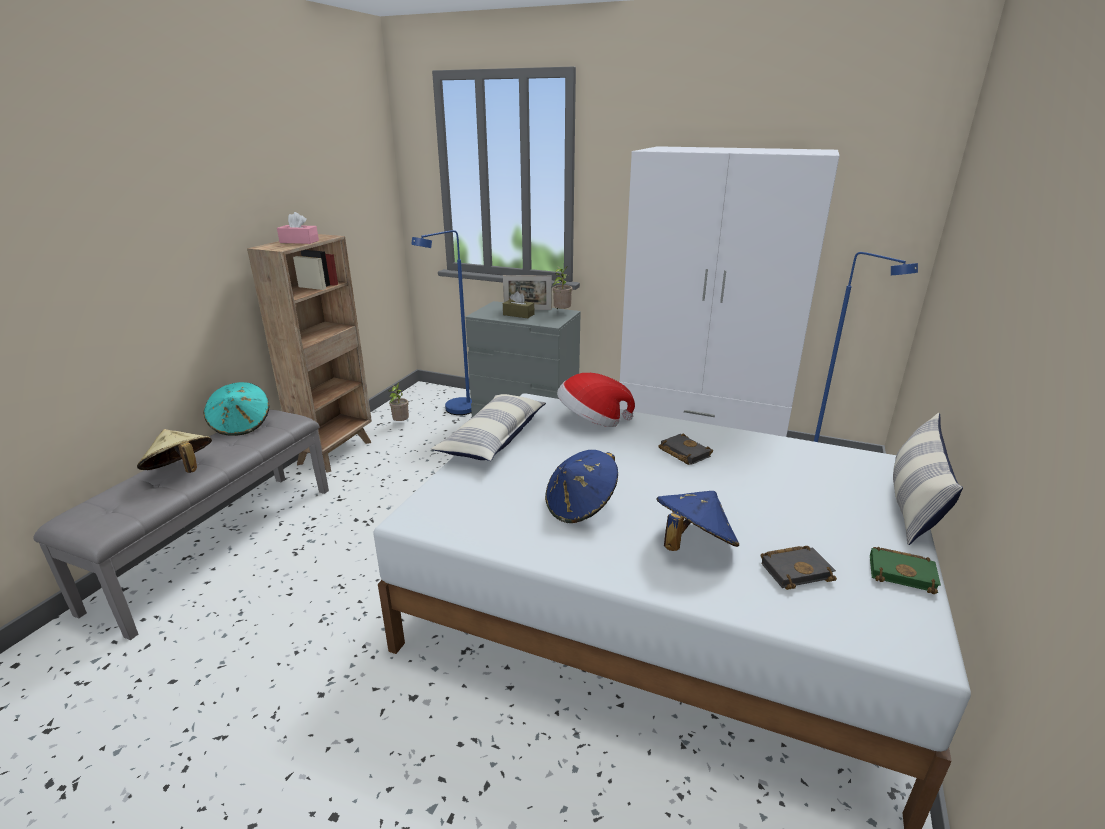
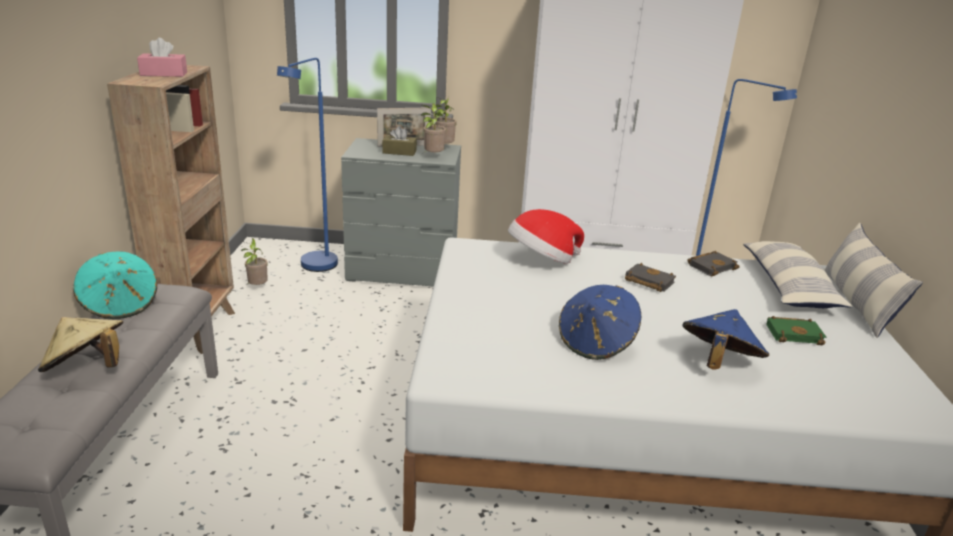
camera: 20 degrees left, 0 degrees up
(493, 438) = (457, 287): pillow -> pillow (788, 286)
(544, 320) = (432, 157): none -> potted plant
(796, 570) = (811, 371): black book -> black book (711, 266)
(903, 573) = (887, 360): green book -> green book (794, 334)

